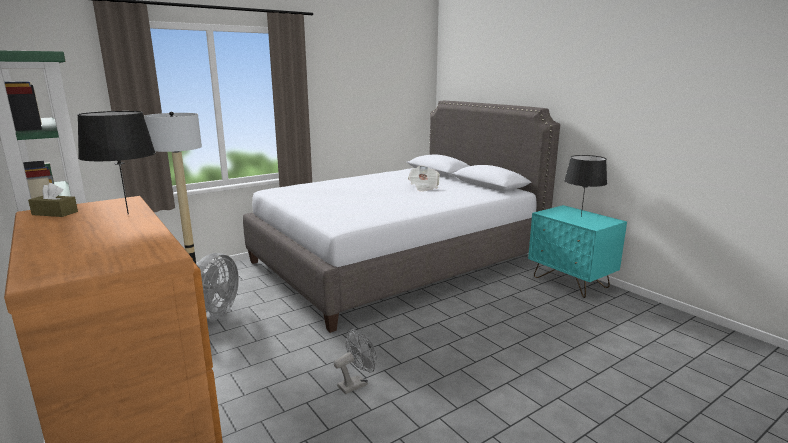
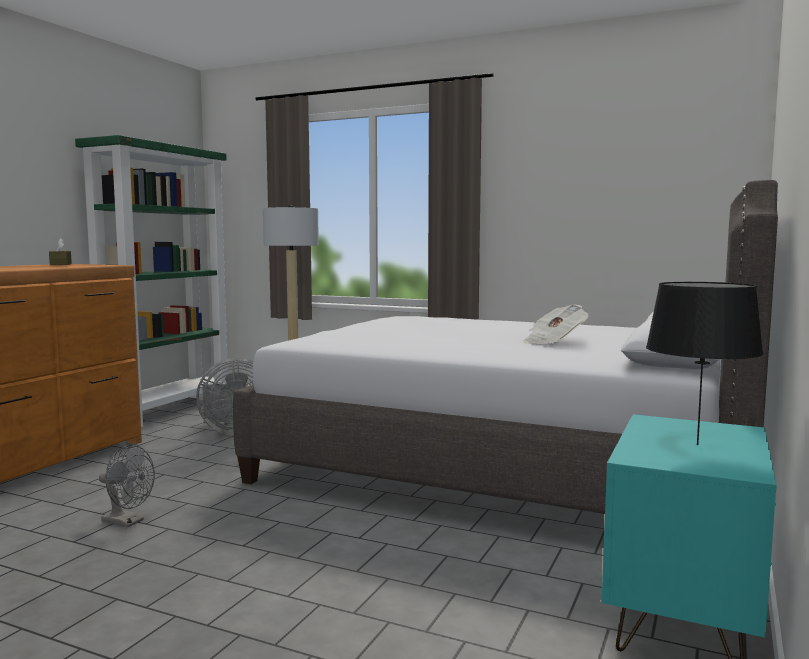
camera: 60 degrees right, 10 degrees down
(128, 214) = (62, 266): black table lamp -> none

